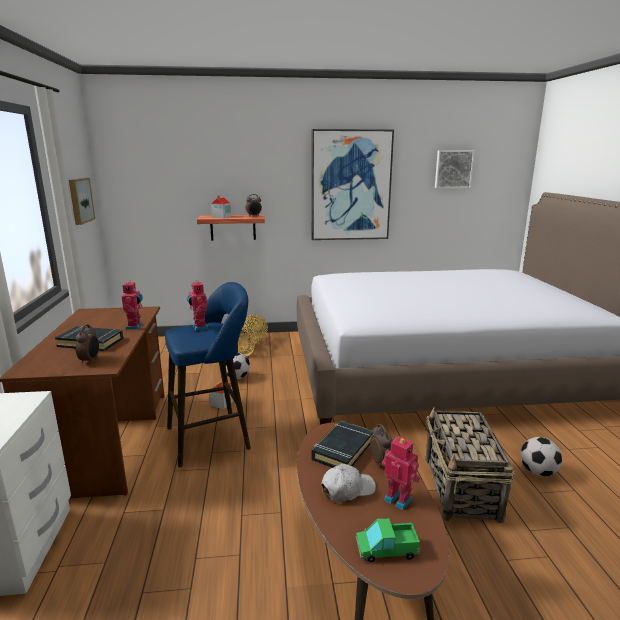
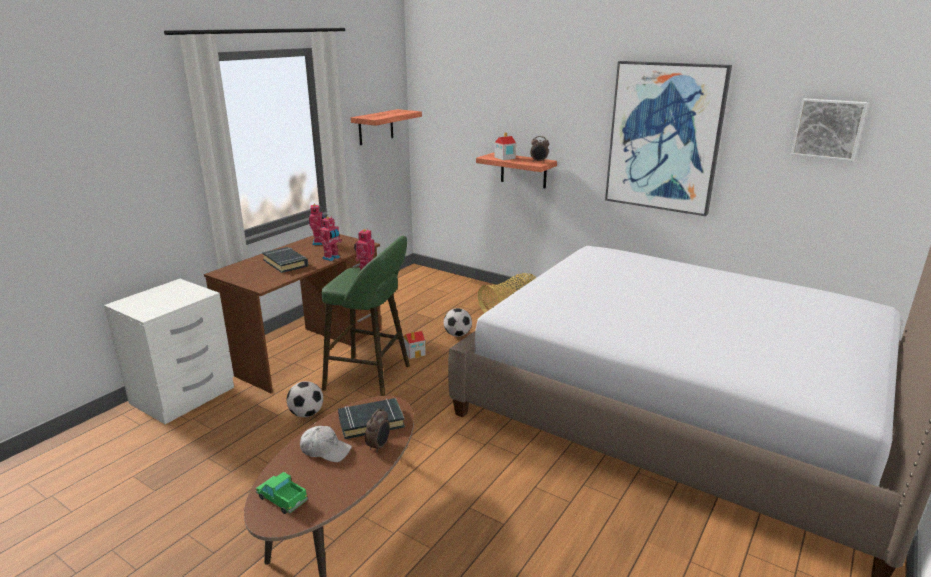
camera: 40 degrees right, 5 degrees up
(80, 200) = (375, 127): picture -> shelf
(90, 360) = (262, 278): alarm clock -> none
(213, 436) = (372, 378): blue stool -> green stool
(399, 499) = (345, 476): toy robot -> toy robot (319, 243)
(461, 489) = (500, 524): basket -> none
(538, 472) = (606, 558): football -> football (306, 414)

